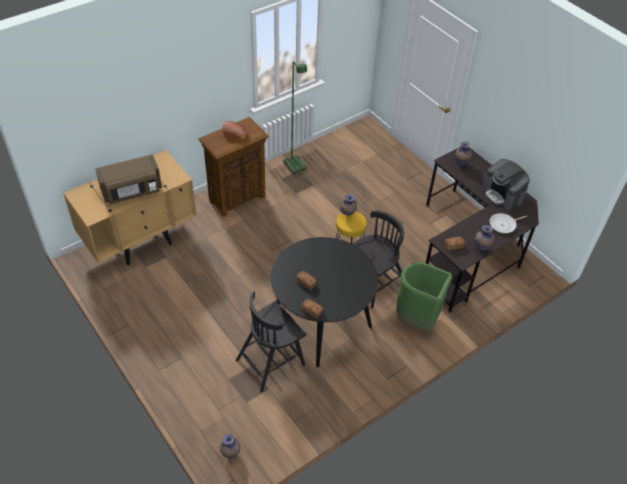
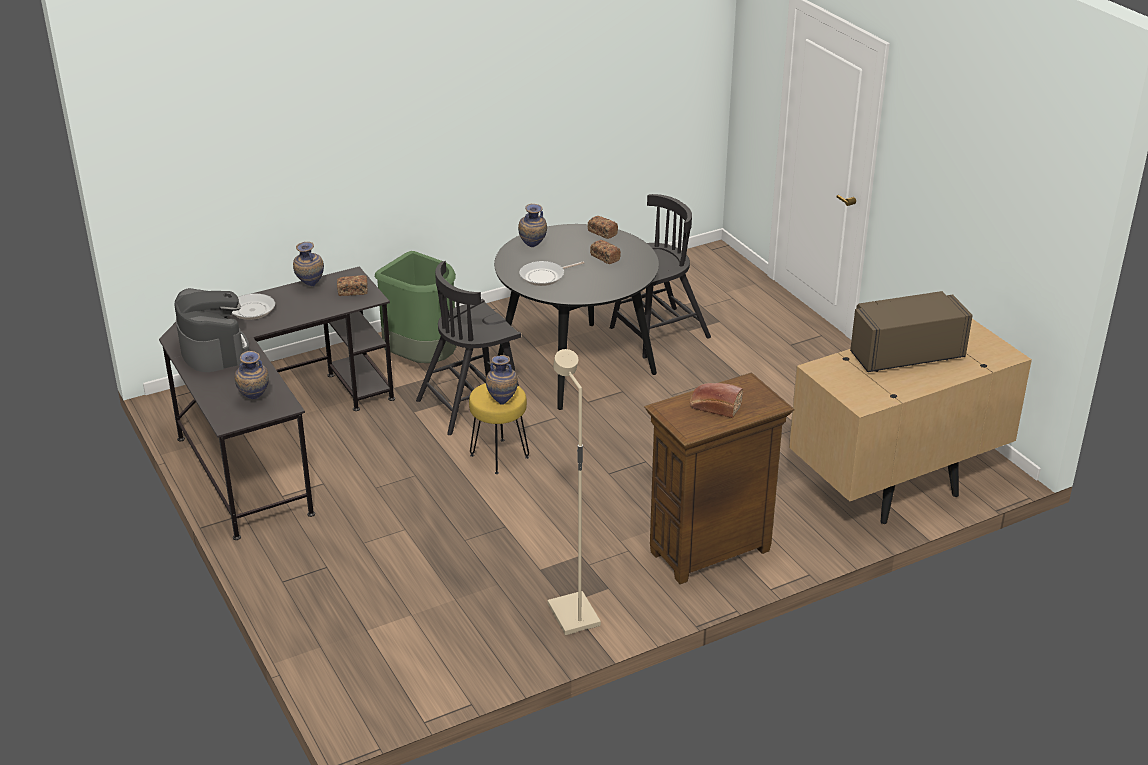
camera: 170 degrees left, 15 degrees down
(231, 454) = (715, 265): vase -> vase (532, 248)
(295, 165) = (572, 615): green floor lamp -> beige floor lamp
(341, 260) = (545, 276): none -> frying pan

